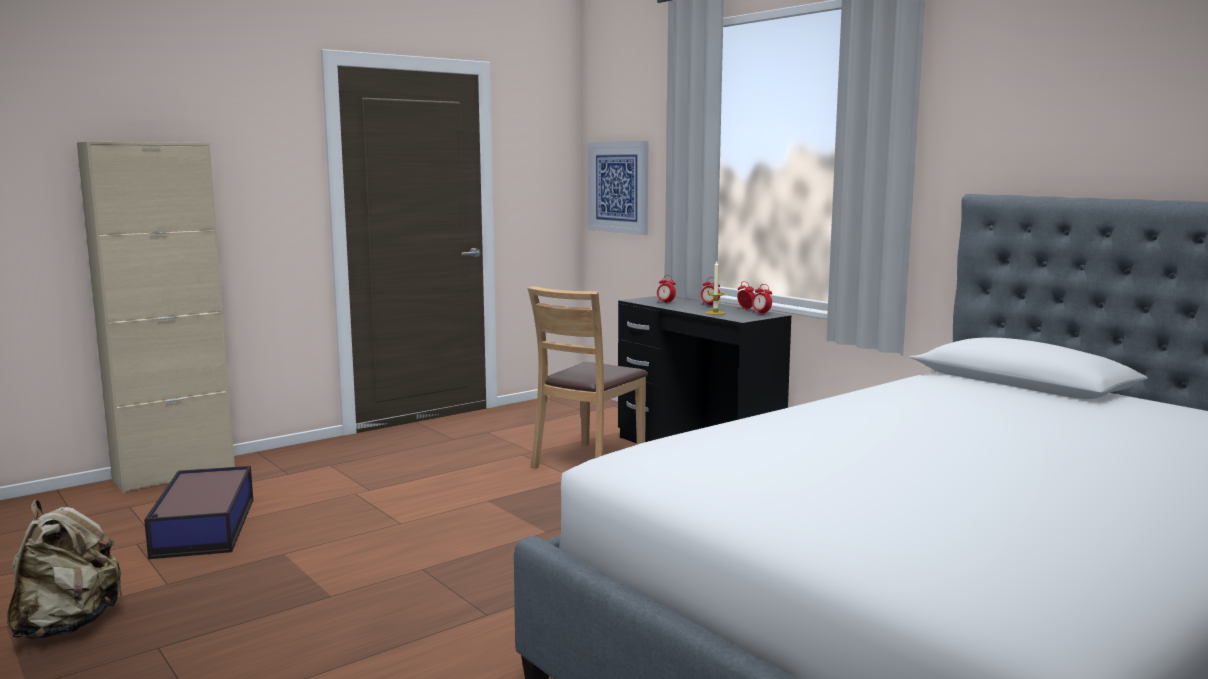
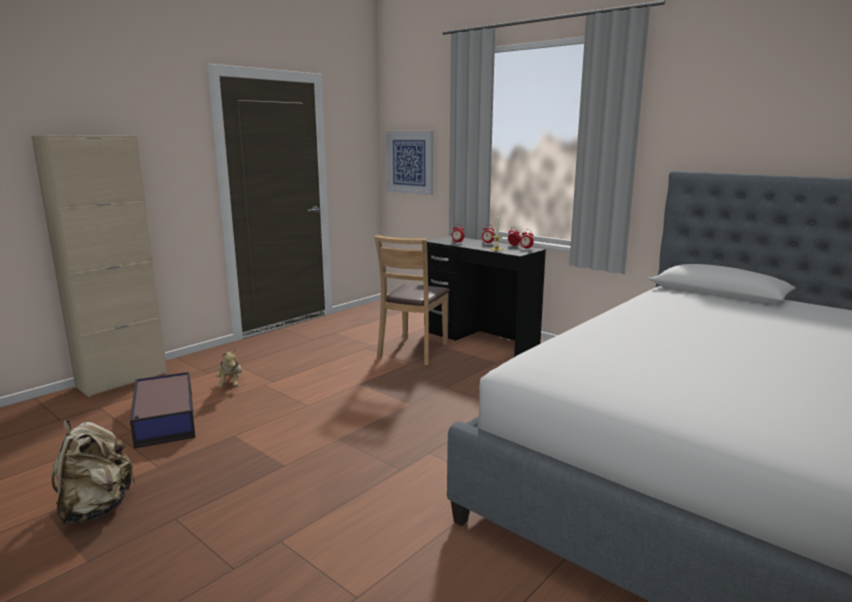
camera: 10 degrees left, 5 degrees up
(311, 490) = (231, 384): none -> plush toy

